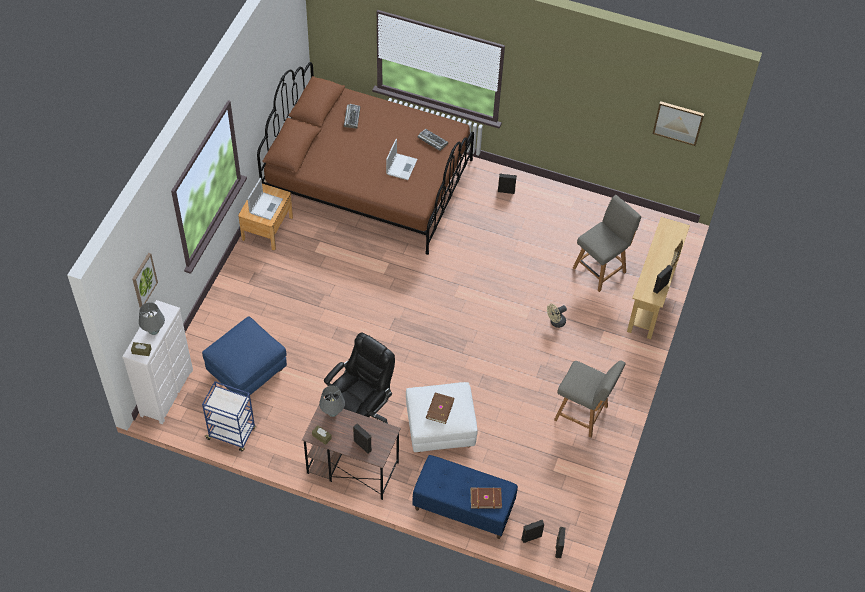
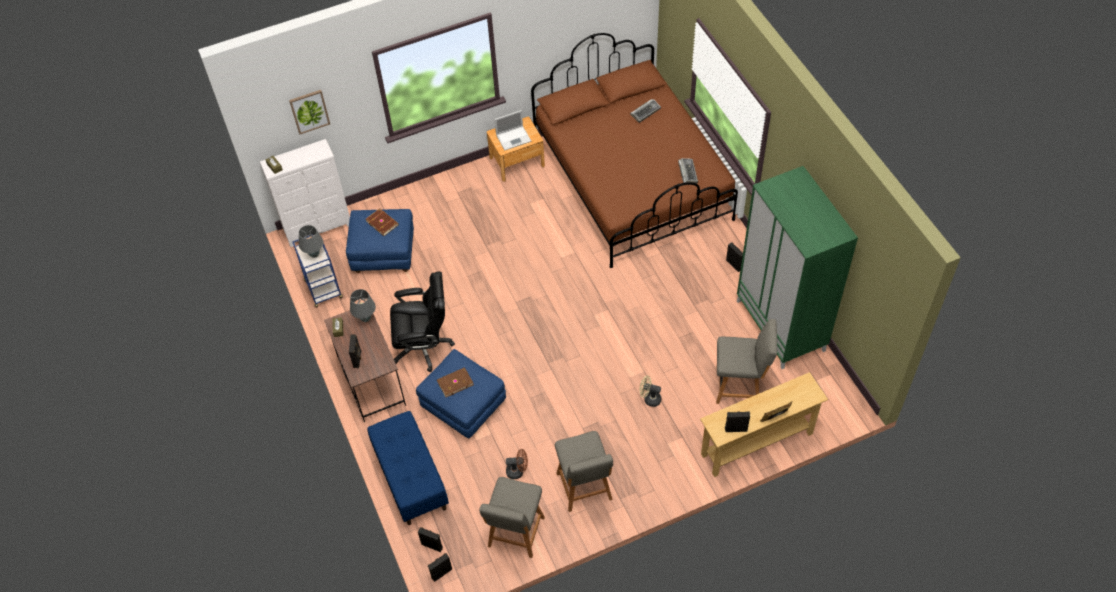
camera: 50 degrees right, 0 degrees up
(154, 332) = (297, 160): grey table lamp -> grey table lamp (314, 254)
(401, 166) = (639, 175): laptop -> none
(440, 429) = (463, 406): white ottoman -> blue ottoman
(485, 498) = (409, 478): brown book -> brown book (382, 222)
(528, 440) = (518, 471): none -> brown fan
(575, 481) = (515, 534): none -> grey chair
(581, 209) = (781, 326): none -> green wardrobe
(678, 122) = (876, 289): picture -> none

